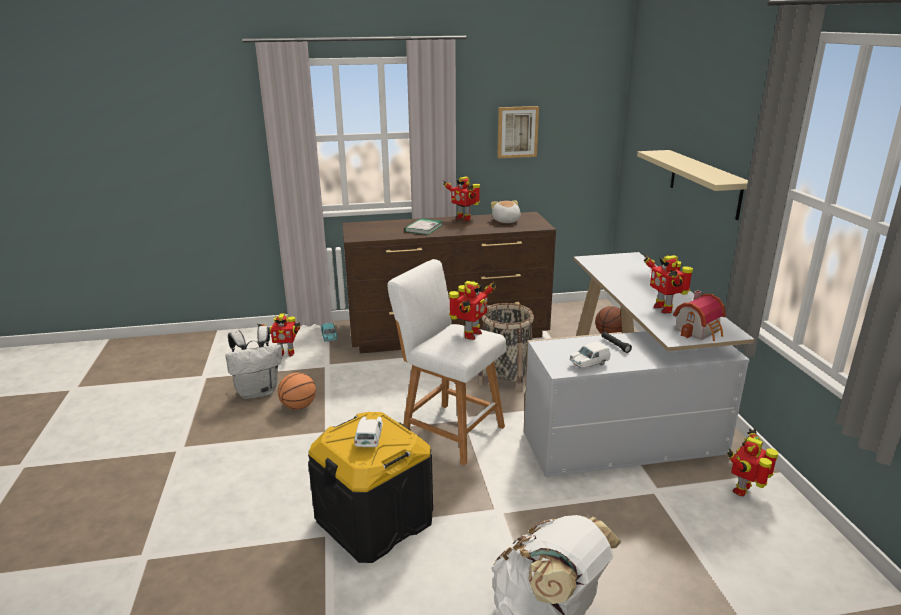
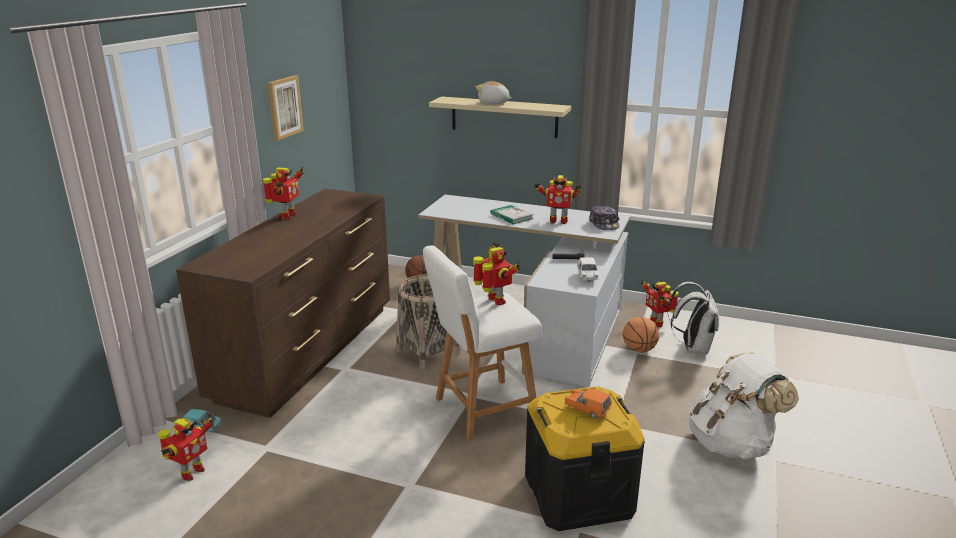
camera: 60 degrees left, 0 degrees up
(258, 391) = (259, 518): white backpack -> white backpack (692, 348)
(298, 406) = (333, 493): basketball -> basketball (639, 350)
(369, 438) = (587, 410): white toy car -> orange toy car
(424, 228) = (281, 238): book -> book (511, 216)
(463, 218) = (286, 216): toy robot -> toy robot turned 60 degrees counterclockwise
(505, 221) = (328, 204): plush toy -> plush toy (493, 103)
(699, 331) = (604, 224): toy house -> cap

